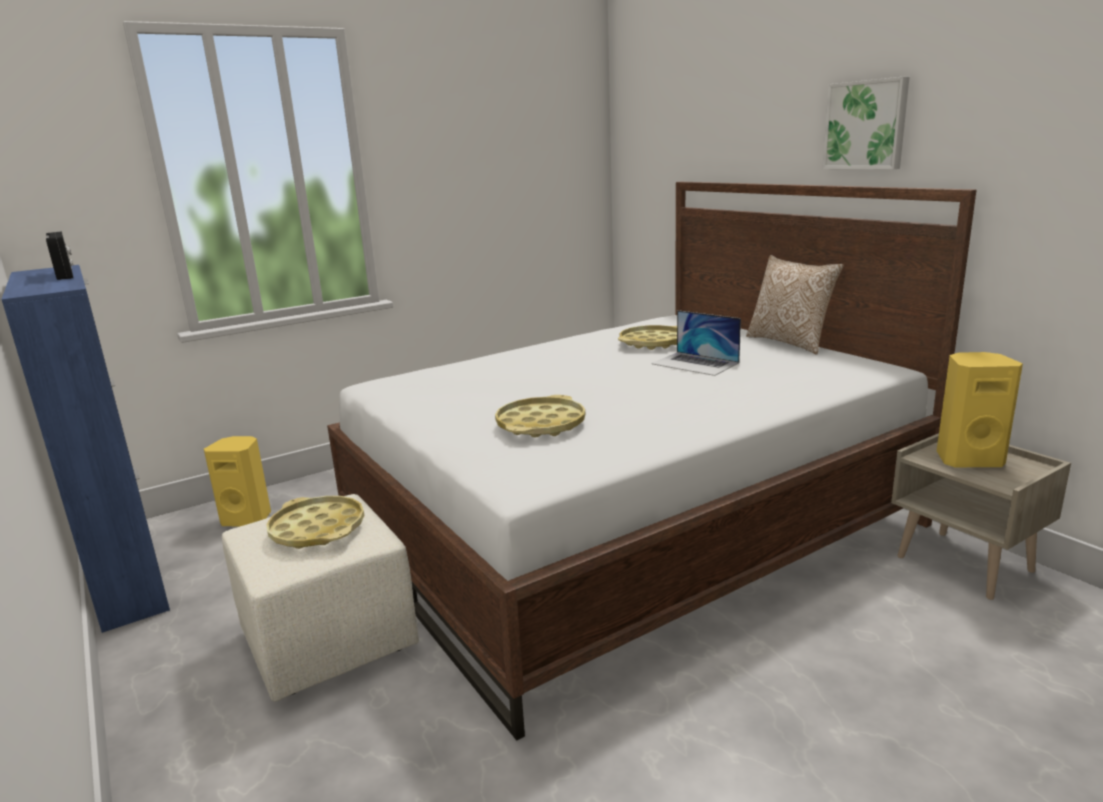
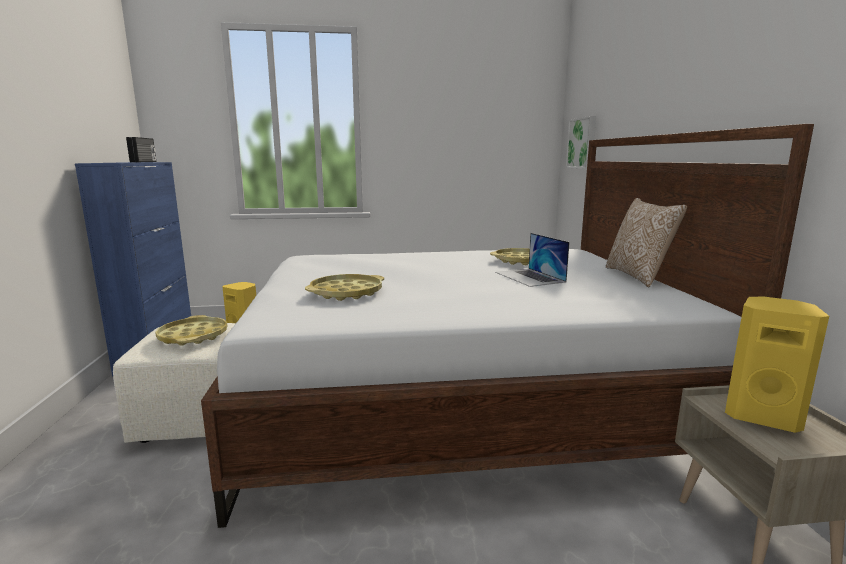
camera: 25 degrees right, 5 degrees down
(866, 125) = (726, 73): picture -> picture (582, 143)

